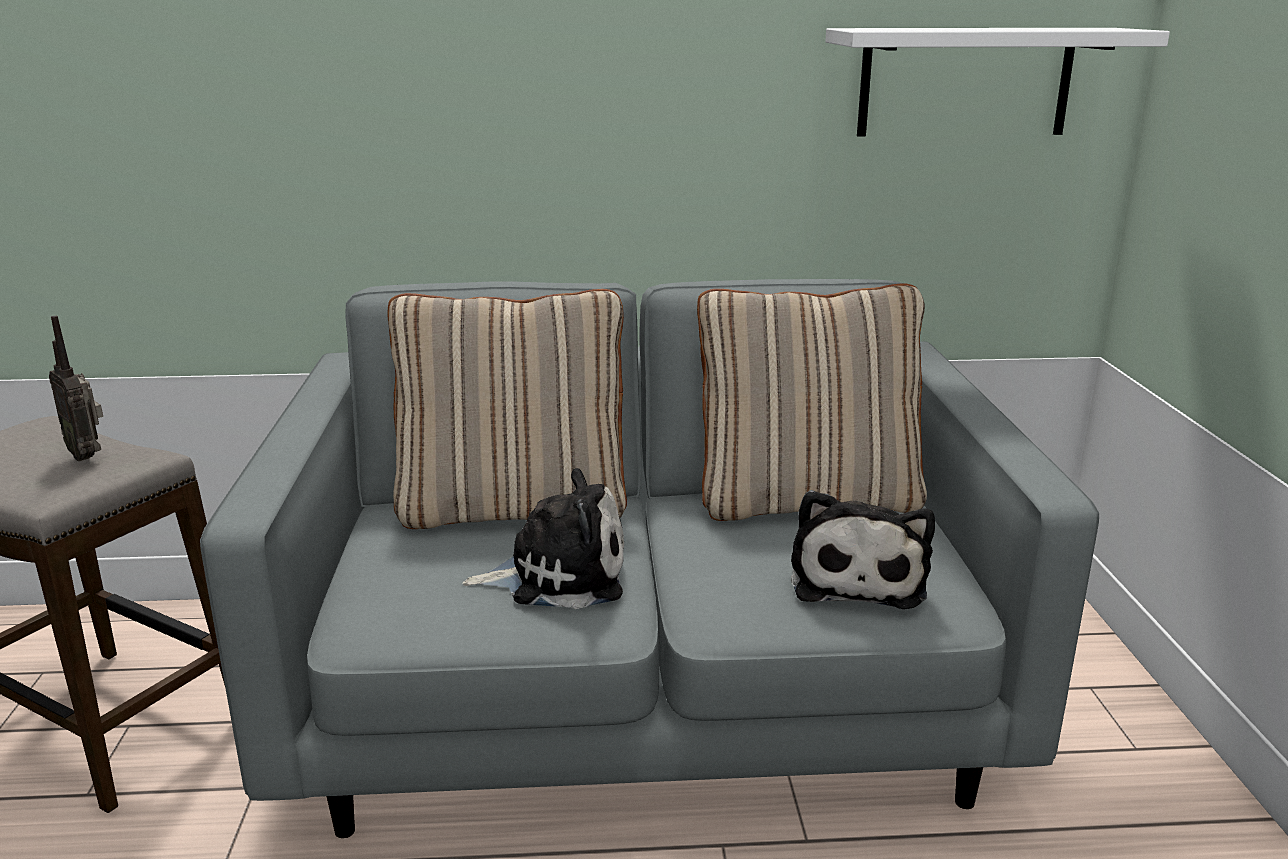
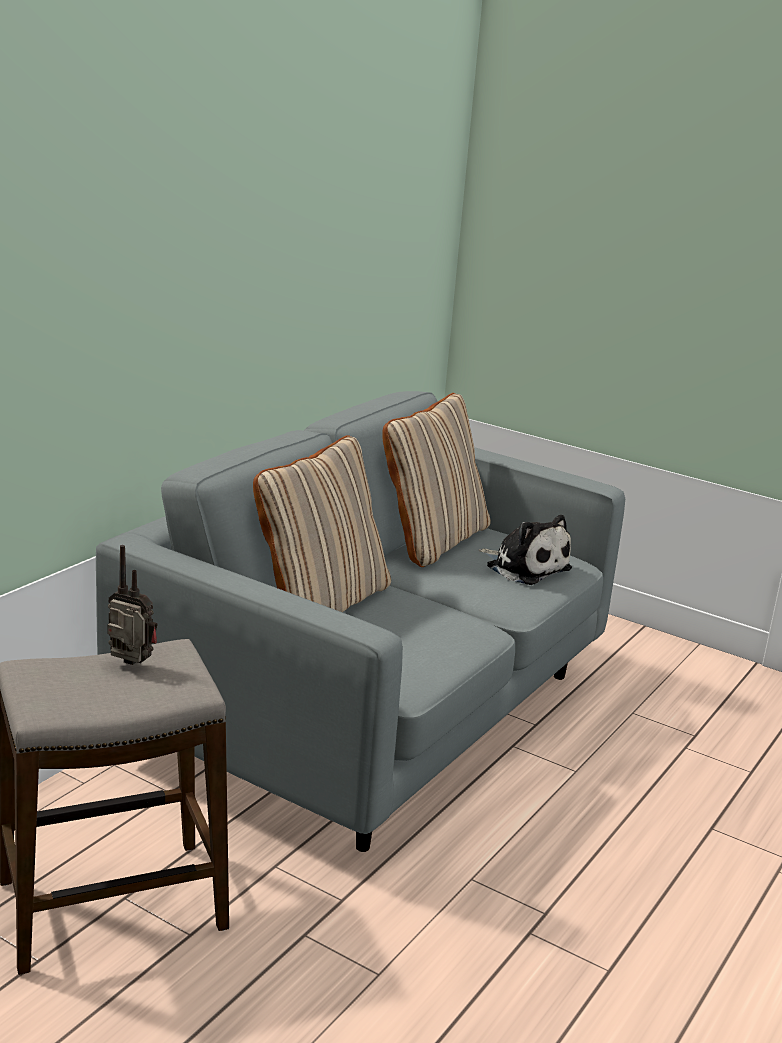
camera: 55 degrees left, 0 degrees up
(88, 455) = (130, 665): radio -> radio turned 150 degrees counterclockwise
(559, 575) = (421, 622): plush toy -> none
(965, 82) = (400, 255): white shelf -> none

